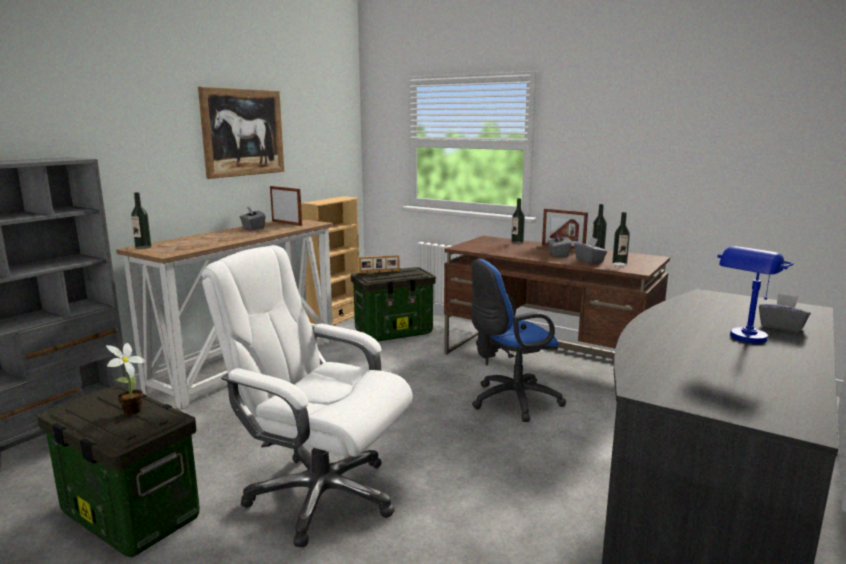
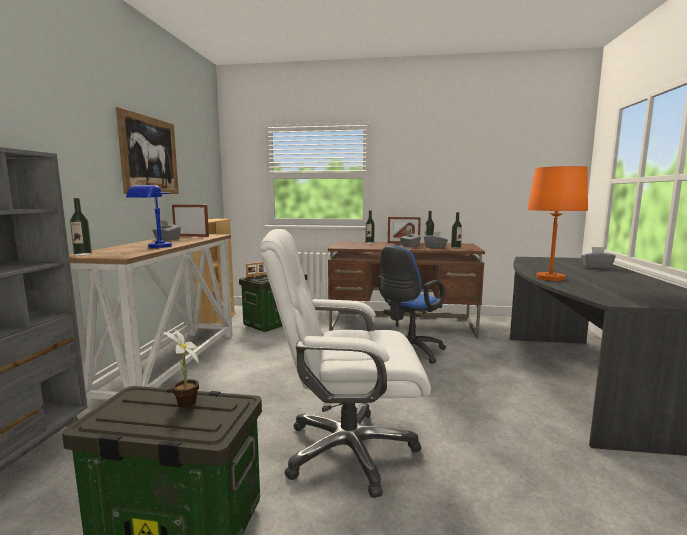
camera: 25 degrees left, 5 degrees down
(649, 336) = (549, 278): none -> orange table lamp
(744, 340) = (596, 274): blue table lamp -> blue table lamp (154, 247)

